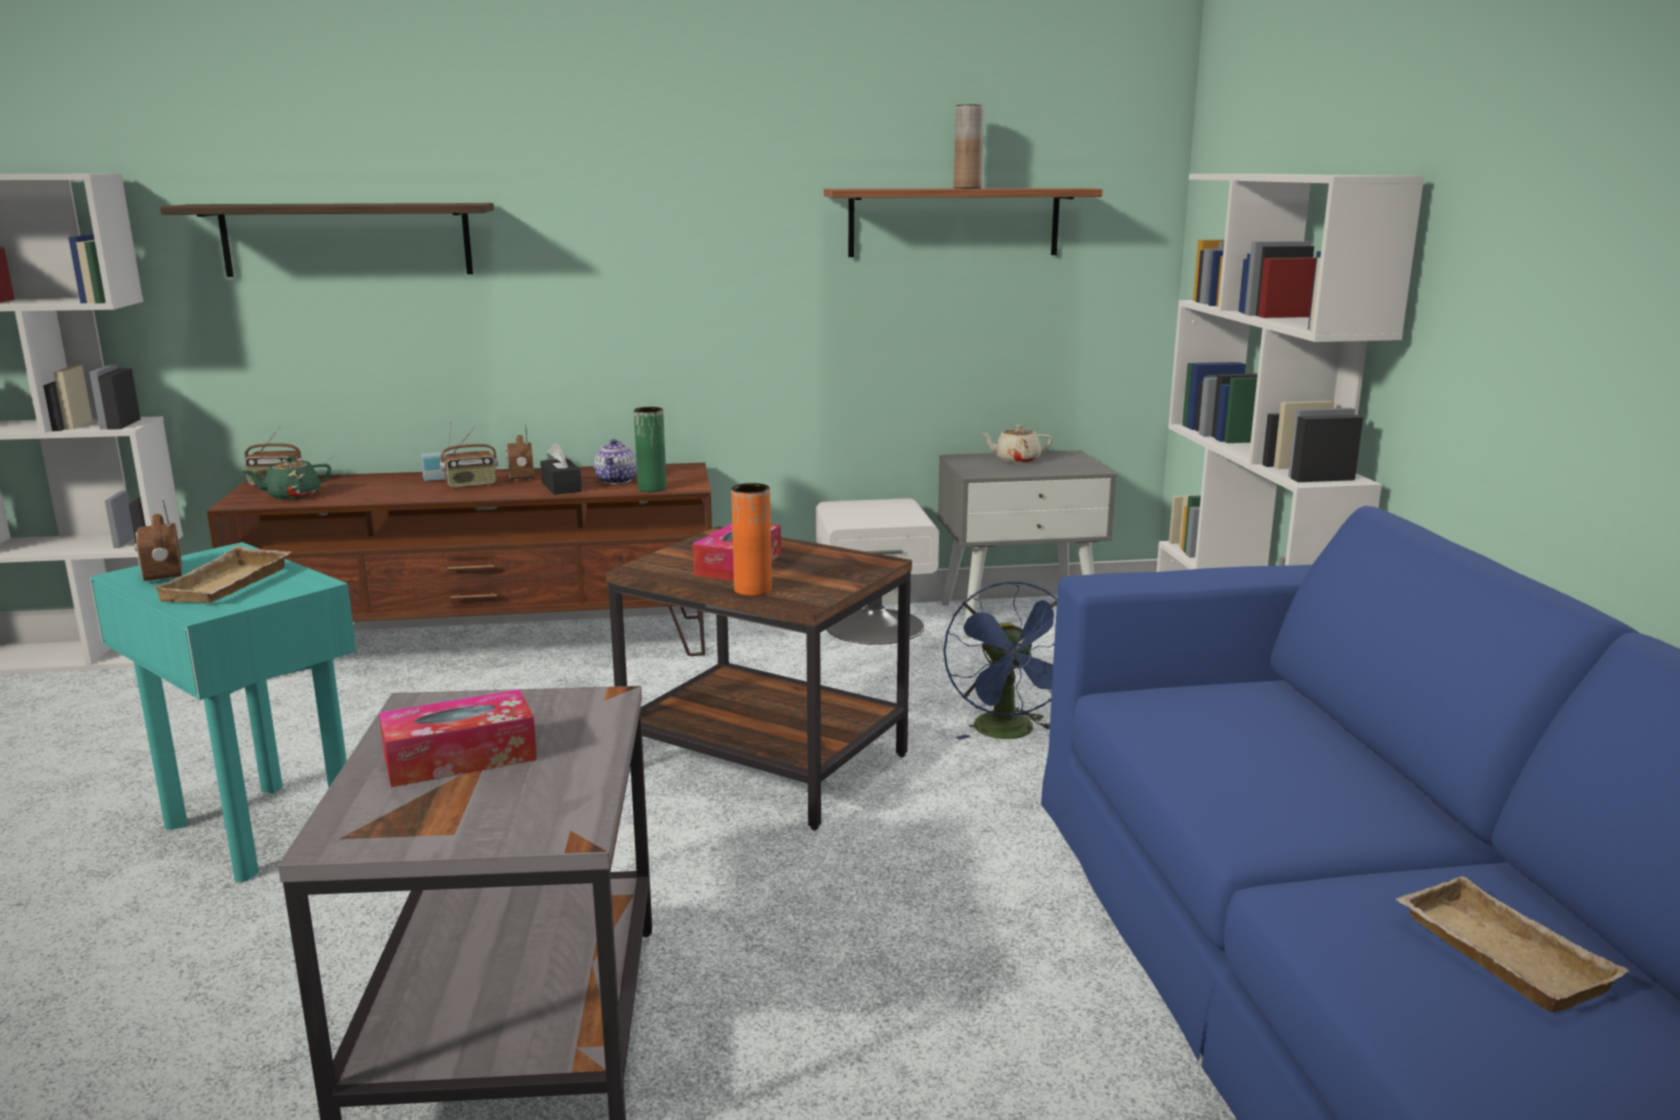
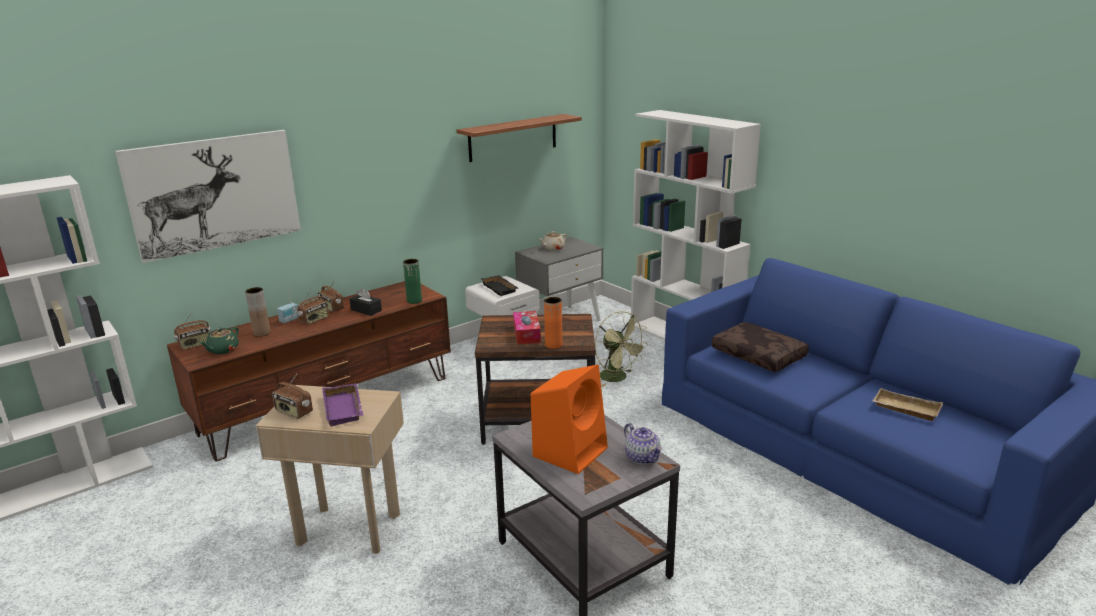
camera: 30 degrees left, 5 degrees up
(229, 586) = (345, 409): beige tray -> purple tray
(258, 830) = (349, 529): turquoise side table -> beige side table
(347, 239) = (214, 193): shelf -> picture
(460, 757) = (571, 451): tissue box -> orange speaker
(617, 480) = (388, 300): teapot -> teapot (643, 457)
(871, 513) = (501, 288): none -> black tray
(967, 188) = (523, 122): brown vase -> brown vase (261, 333)
(1009, 734) = (618, 378): blue fan -> green fan
(1234, 728) = (759, 355): none -> brown pillow

